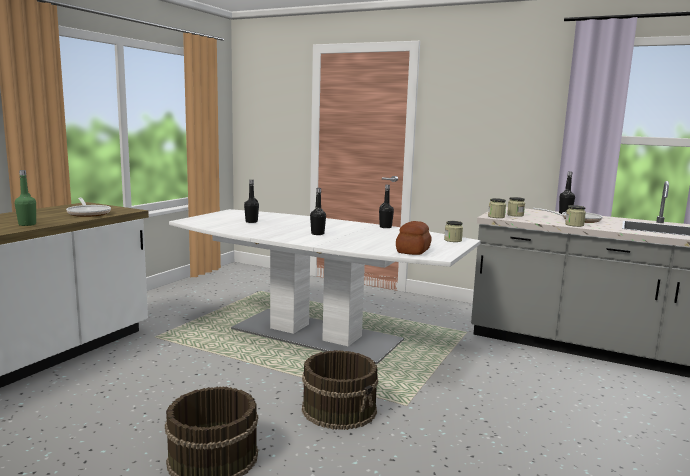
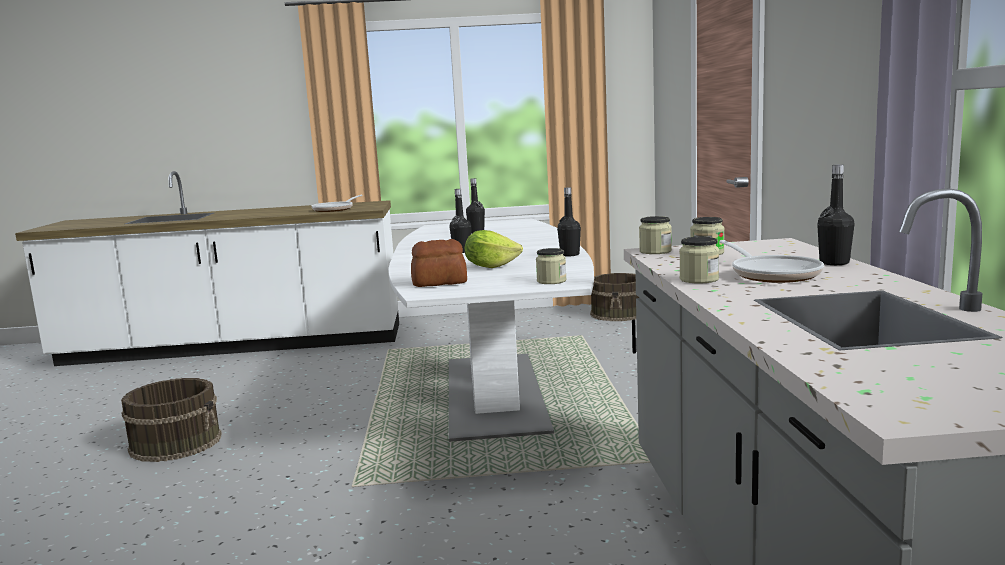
camera: 60 degrees right, 0 degrees up
(27, 224) = (265, 214): green bottle -> none
(340, 409) = (311, 458): brown bucket -> brown bucket (619, 313)
(385, 239) = (491, 266): none -> lettuce

